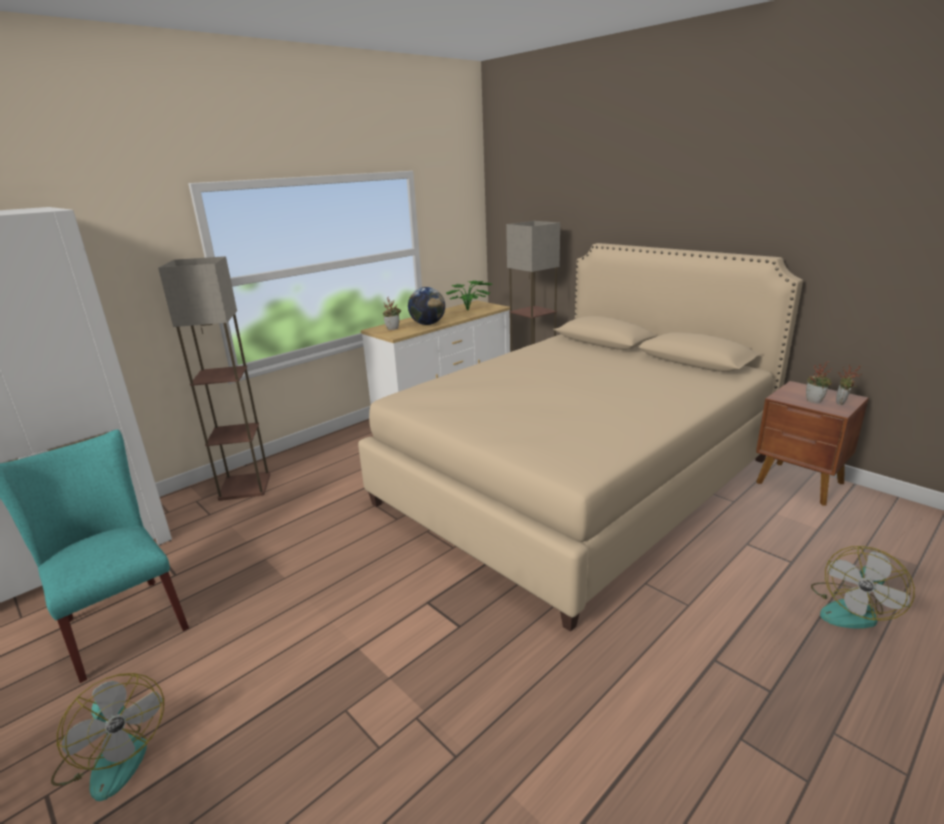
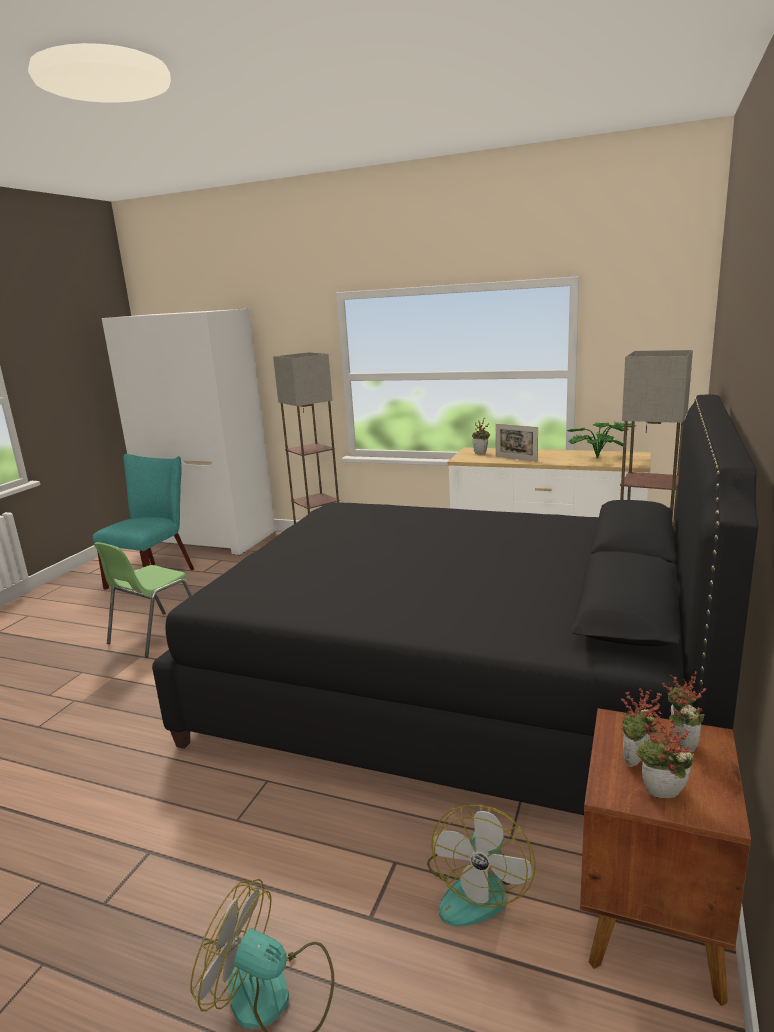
camera: 65 degrees right, 5 degrees down
(113, 756) = (50, 620): fan -> fan (477, 887)
(312, 632) = (155, 635): none -> green chair
(428, 324) = (516, 458): globe -> picture frame
(576, 481) = (455, 689): beige bed -> black bed
(800, 391) = (679, 743): none -> potted plant

